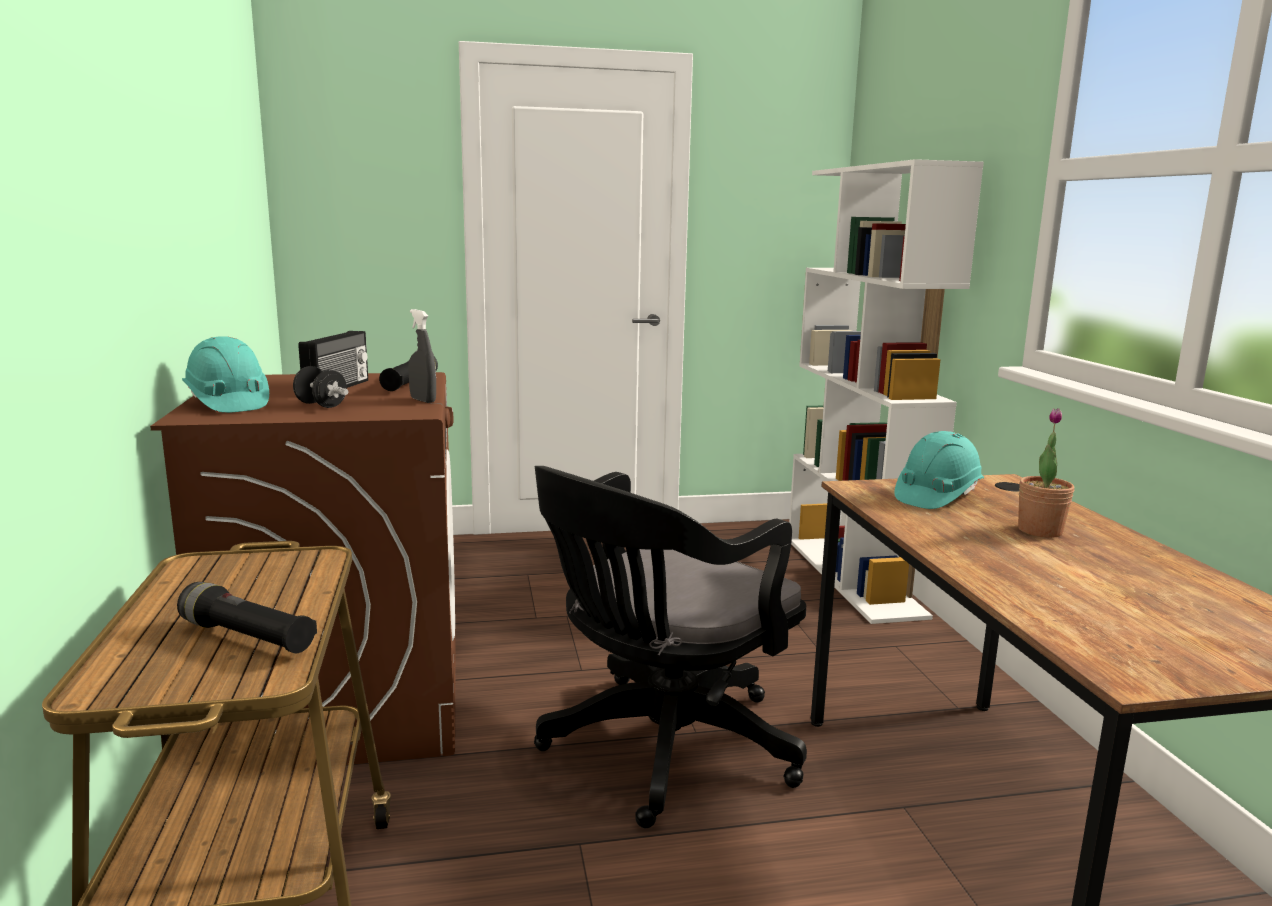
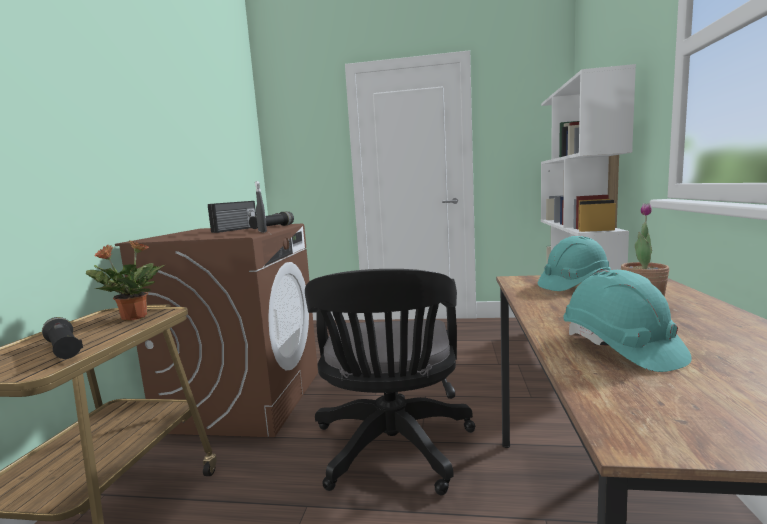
camera: 20 degrees right, 5 degrees down
(228, 403) = (170, 236): turquoise hard hat -> turquoise hard hat (620, 348)
(266, 571) = (133, 317): none -> potted plant
(321, 405) = (209, 235): black dumbbell -> none
(661, 750) = (392, 450): black office chair -> black office chair turned 60 degrees counterclockwise

